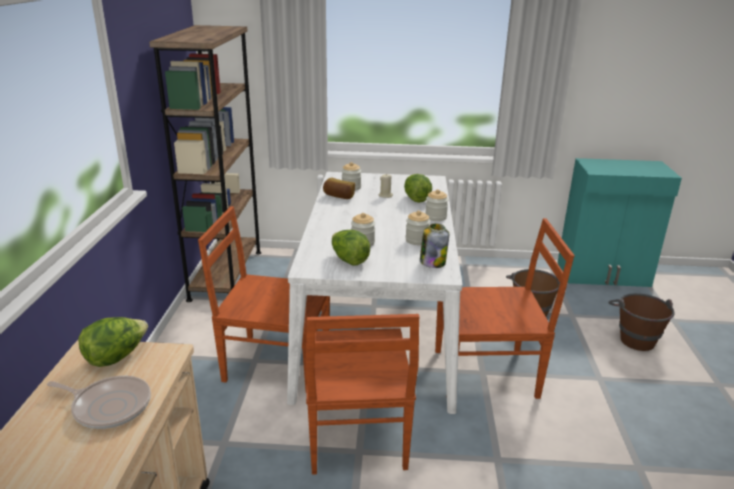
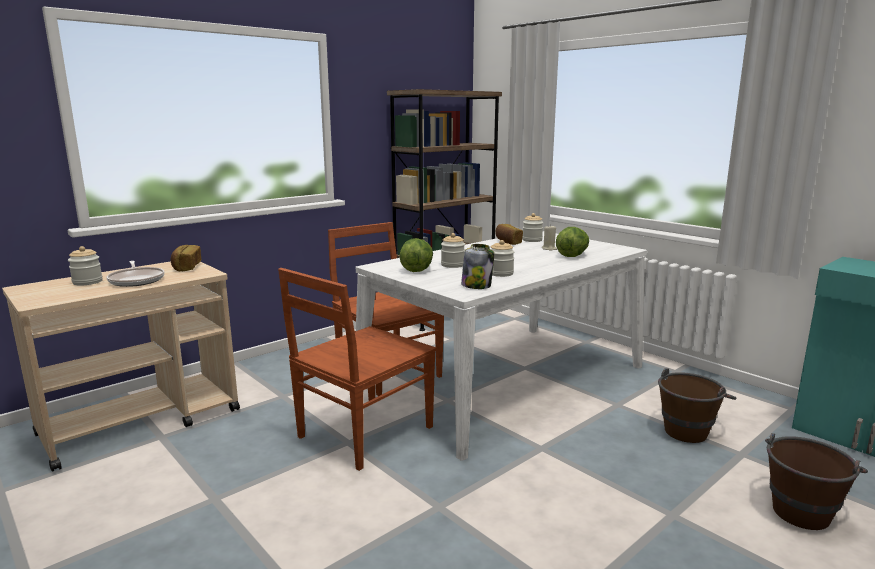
camera: 45 degrees right, 10 degrees down
(116, 357) = (186, 267): lettuce -> bread
(435, 217) = (558, 267): jar -> jar (87, 282)
(488, 373) = (545, 451): brown chair -> none

